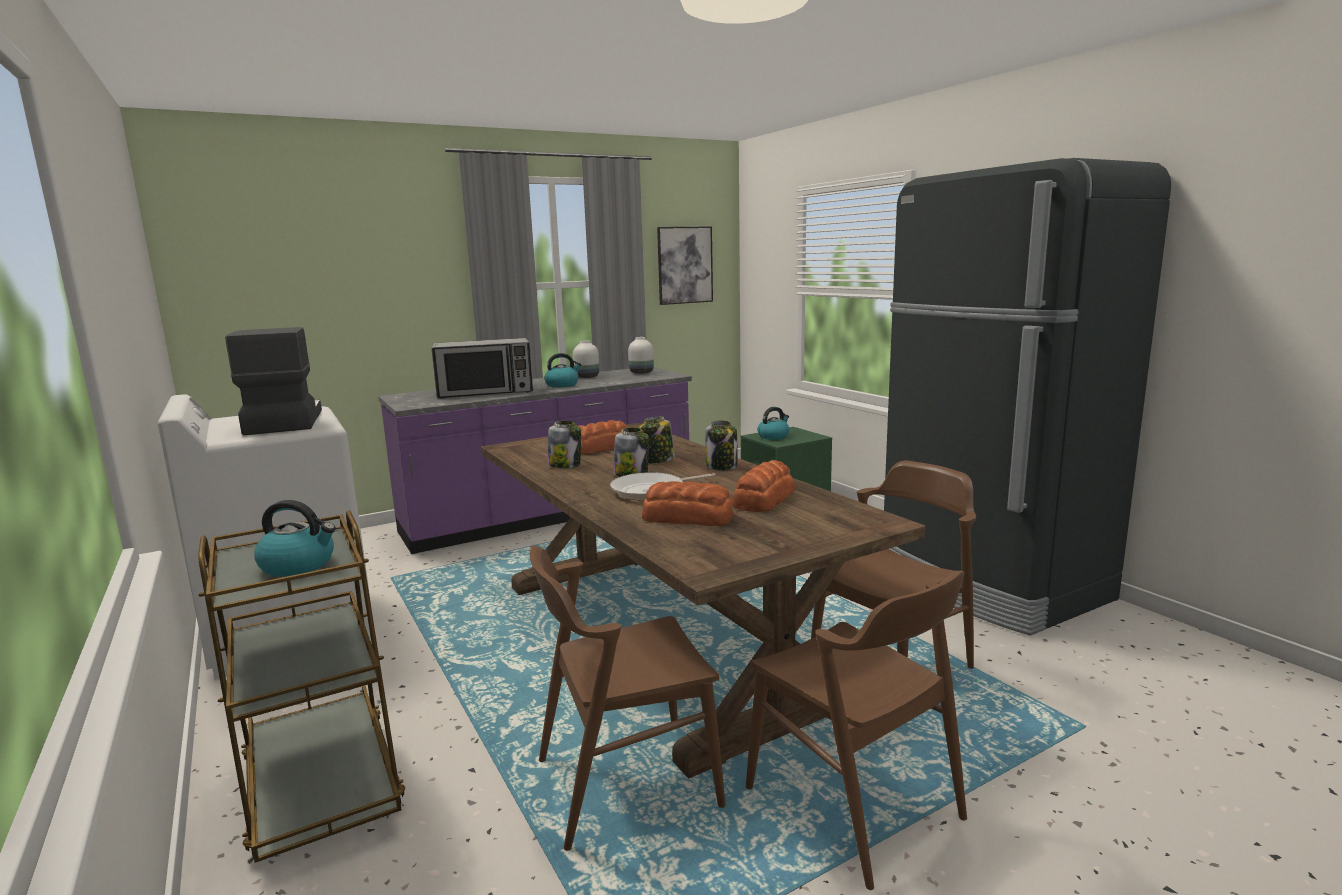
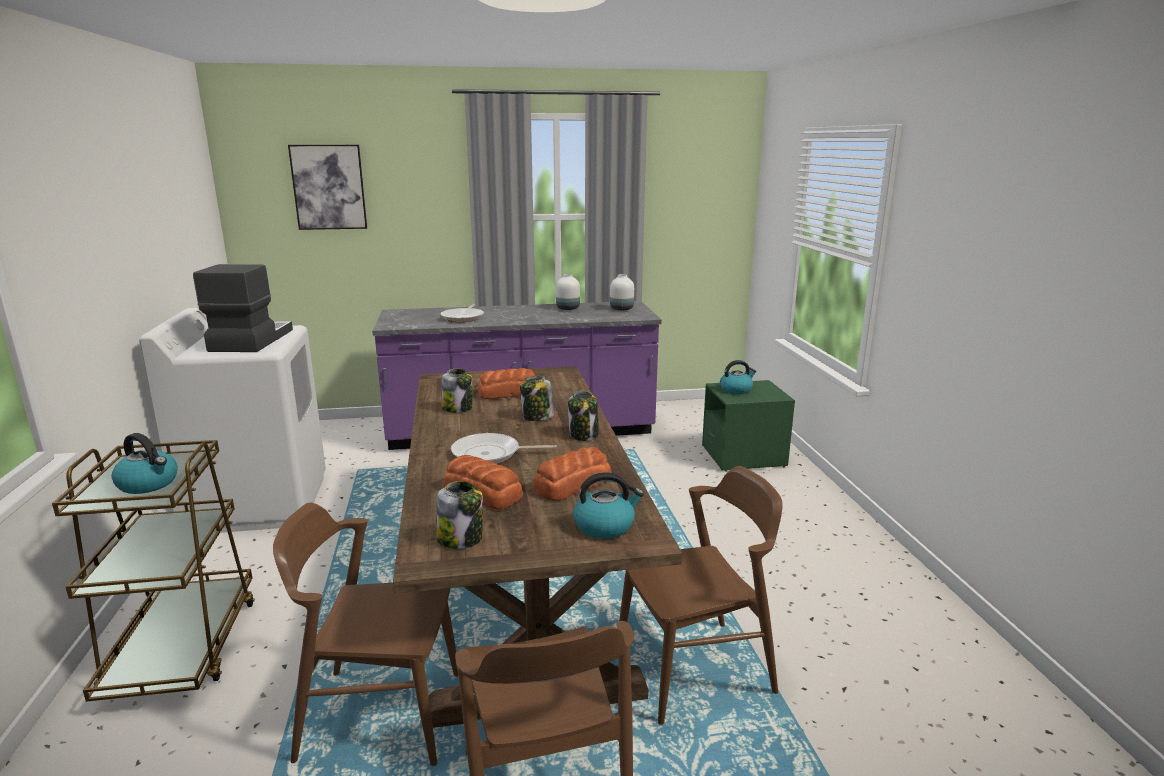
camera: 20 degrees right, 5 degrees up
(486, 392) = (463, 317): microwave -> frying pan
(562, 385) = (535, 316): kettle -> kettle (605, 526)
(631, 474) = (497, 430): jar -> jar (461, 539)
(685, 265) = (693, 201): picture -> picture (329, 187)
(990, 585) = (881, 600): black fridge -> none

